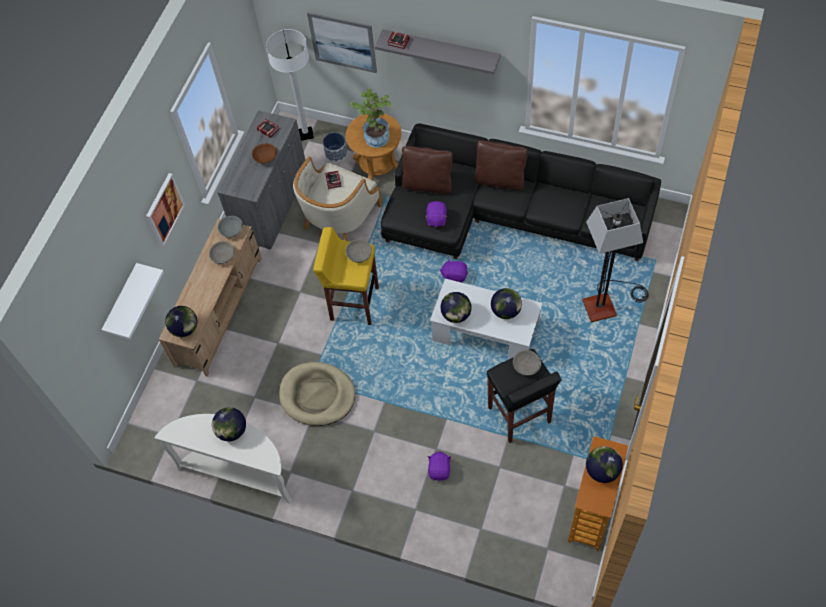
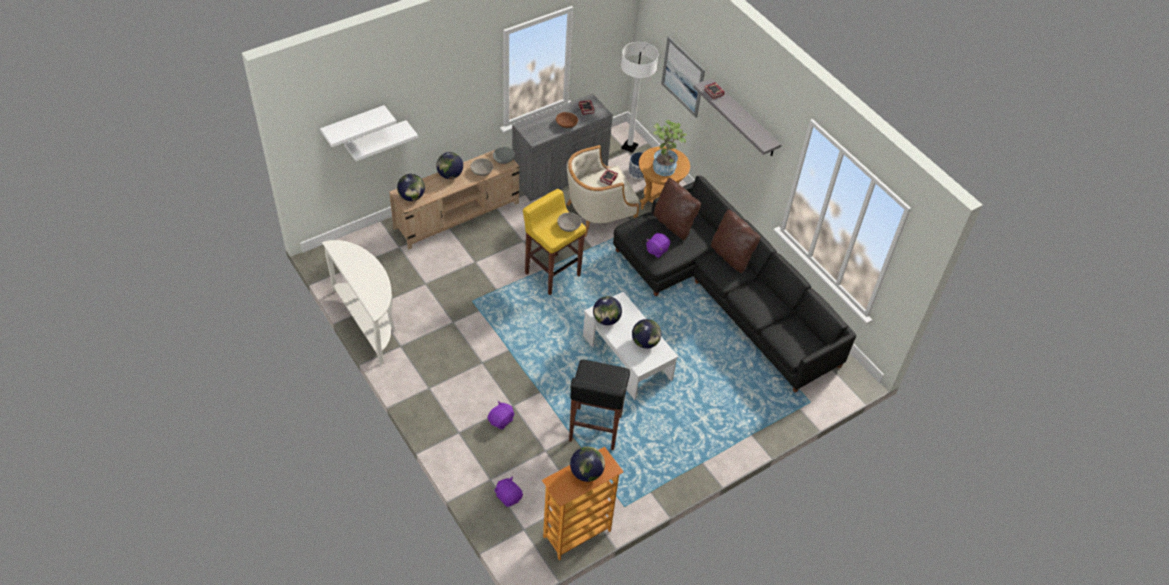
camera: 30 degrees right, 10 degrees down
(101, 306) = (353, 125): none -> white shelf
(164, 209) = (456, 101): picture -> none
(232, 431) = (373, 273): globe -> globe (450, 175)
(317, 395) = (467, 313): beige dog bed -> none
(454, 276) = (642, 306): purple plush toy -> purple plush toy (508, 496)
(526, 366) = (612, 376): grey bowl -> none
(607, 303) = (740, 404): floor lamp -> none

